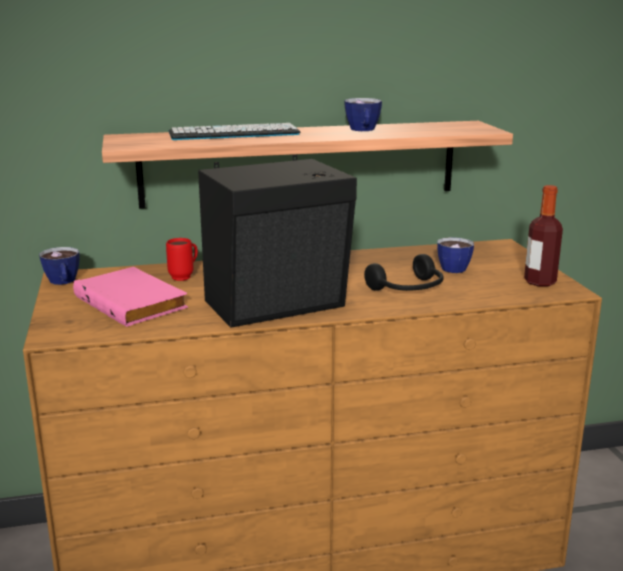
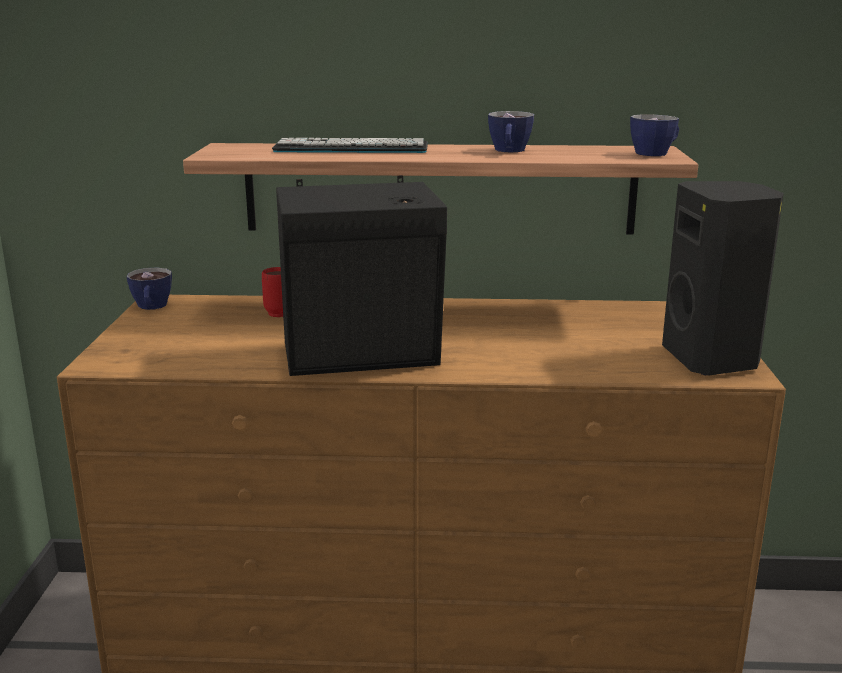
camera: 15 degrees right, 0 degrees up
(133, 302) = (207, 336): pink book -> none
(408, 289) = (534, 352): black headphones -> none
(456, 267) = (615, 331): cup -> cup (656, 153)
(540, 282) = (713, 359): bottle -> black speaker

